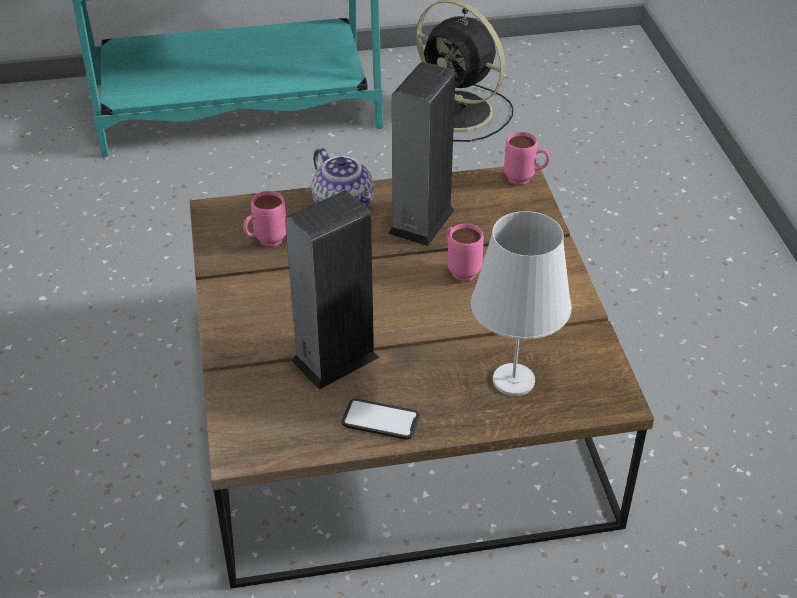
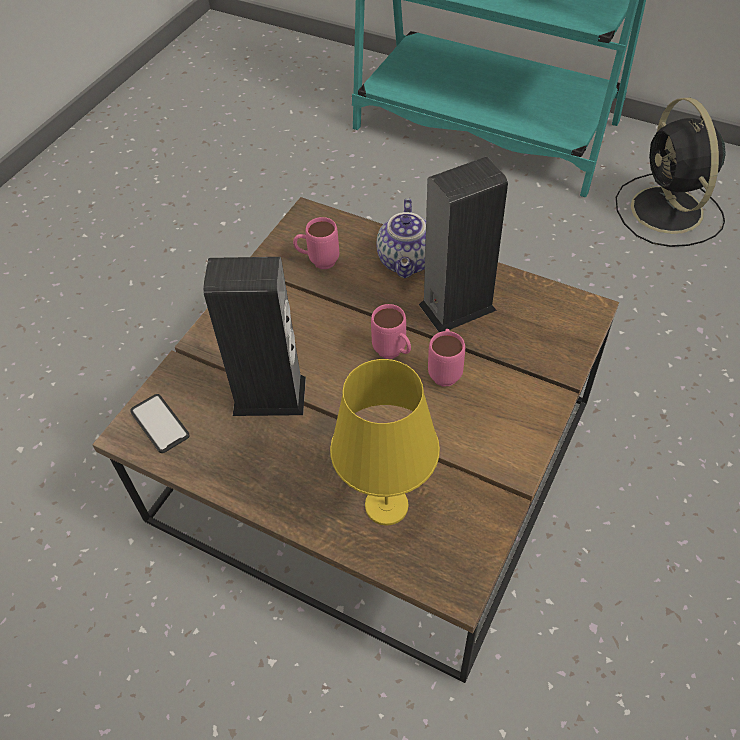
camera: 40 degrees right, 10 degrees up
(380, 420) = (249, 472): phone -> phone (160, 424)
(514, 380) = (387, 506): white table lamp -> yellow table lamp
(525, 179) = (589, 313): pink mug -> pink mug (393, 354)

